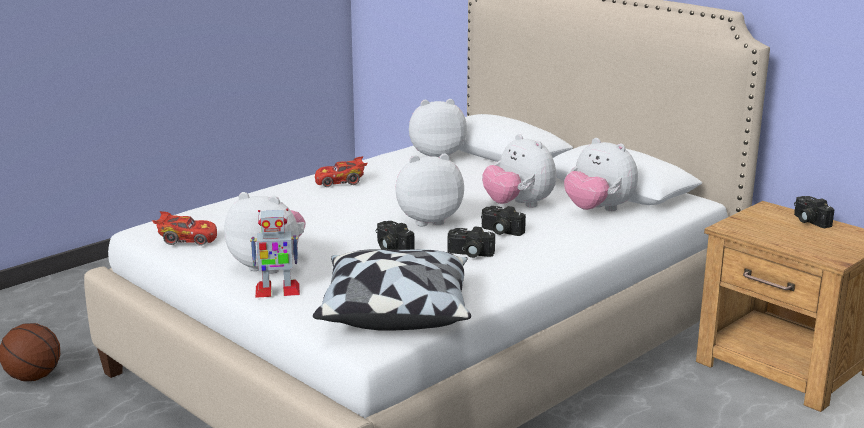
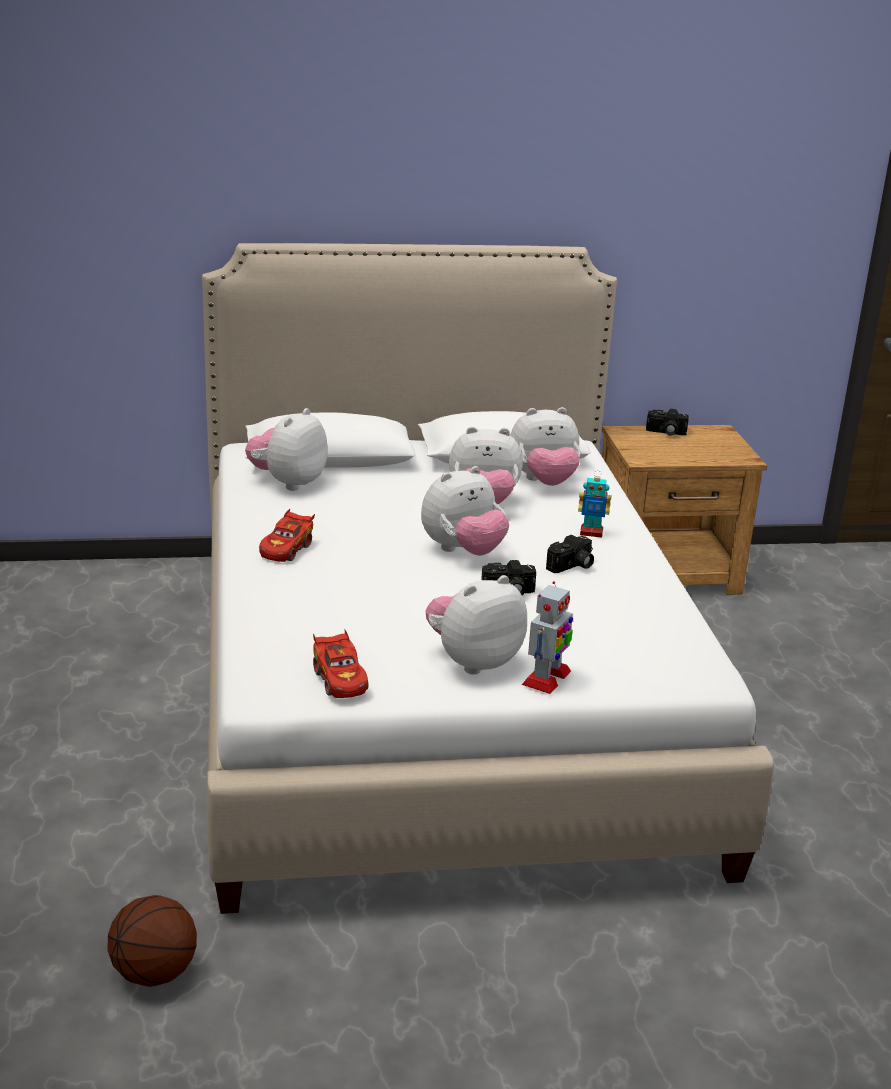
camera: 55 degrees left, 5 degrees up
(187, 239) = (339, 679): red toy car -> red toy car turned 120 degrees clockwise
(395, 311) = (657, 642): pillow -> none
(428, 220) = (463, 551): plush toy -> plush toy turned 150 degrees counterclockwise
(500, 231) = (537, 535): camera -> none
(542, 245) = (591, 533): none -> toy robot

